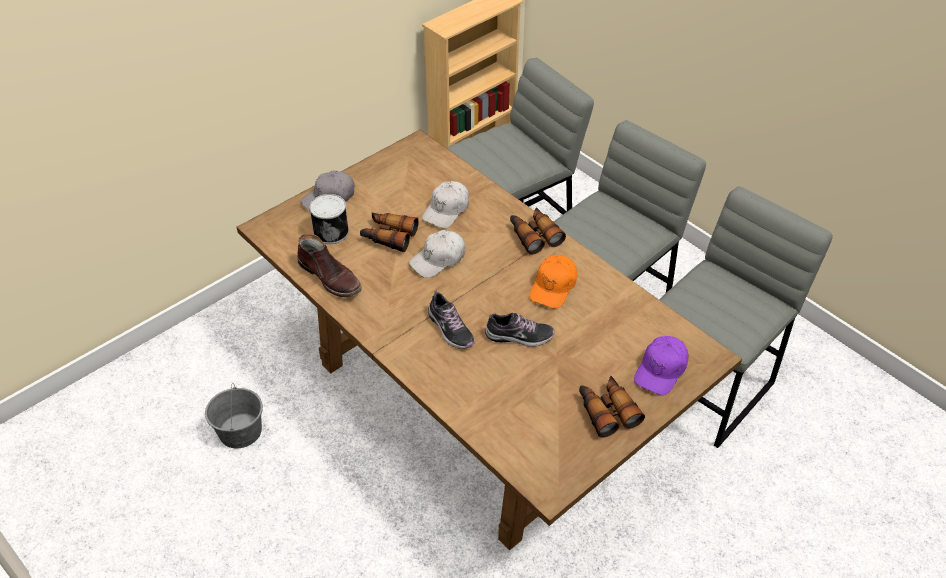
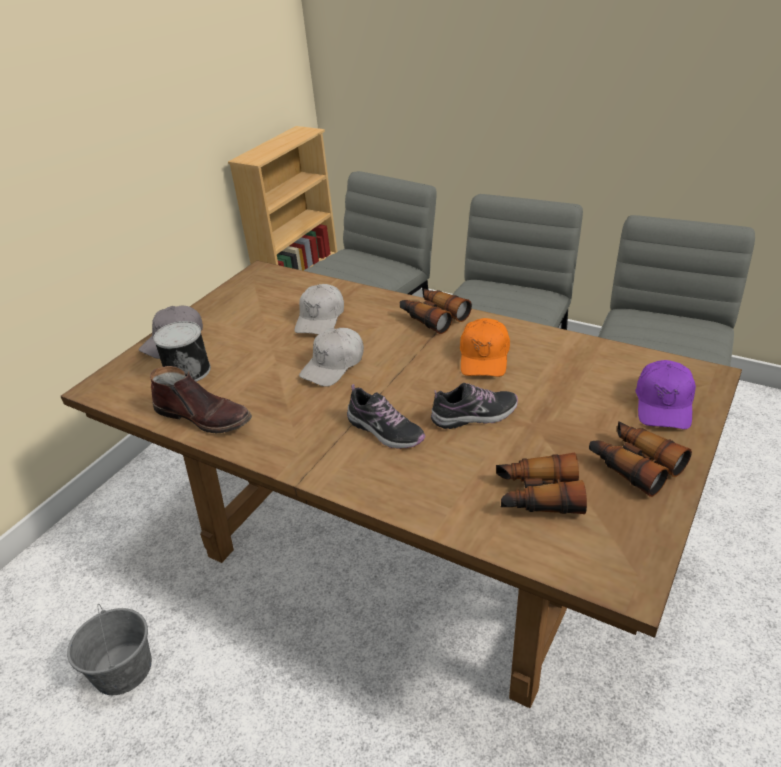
camera: 15 degrees left, 10 degrees down
(388, 236) = (262, 358): binoculars -> binoculars (537, 495)

